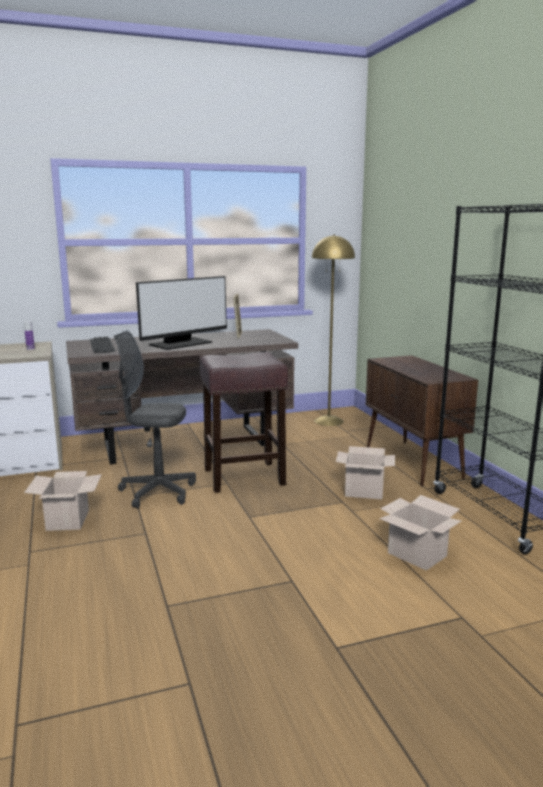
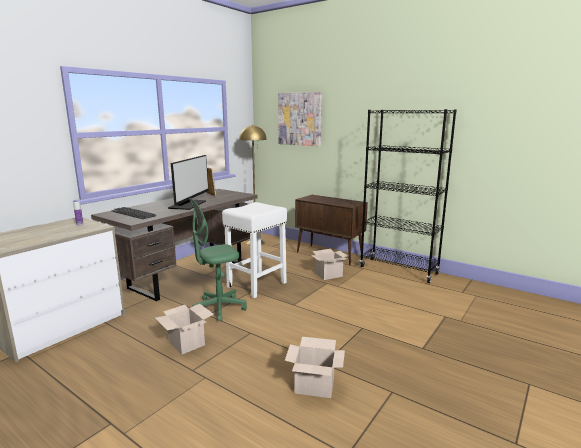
camera: 35 degrees left, 0 degrees up
(157, 492) = (218, 308): grey office chair -> green office chair
(242, 477) = (256, 285): brown stool -> white stool
(409, 225) = (300, 119): none -> picture
(415, 554) = (392, 297): cardboard box -> cardboard box (313, 386)

